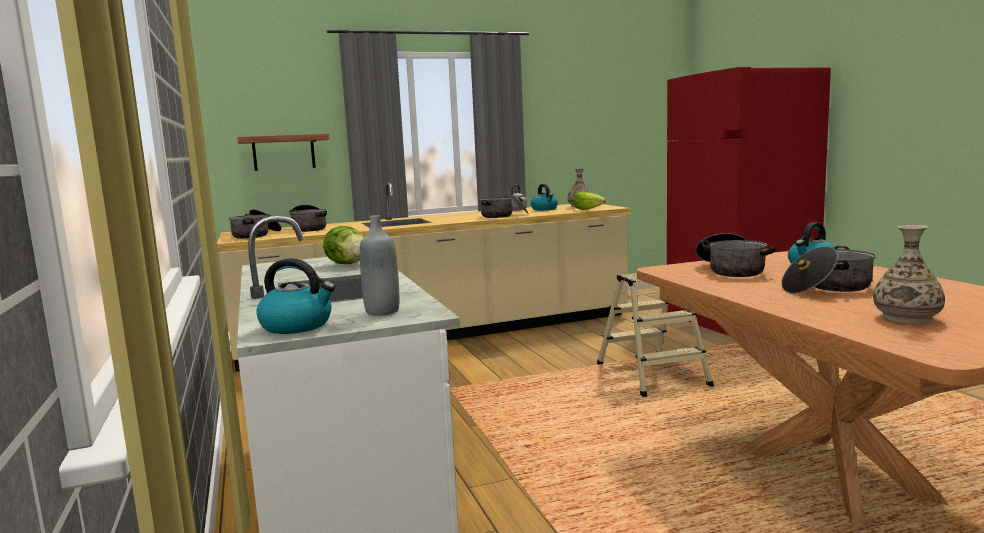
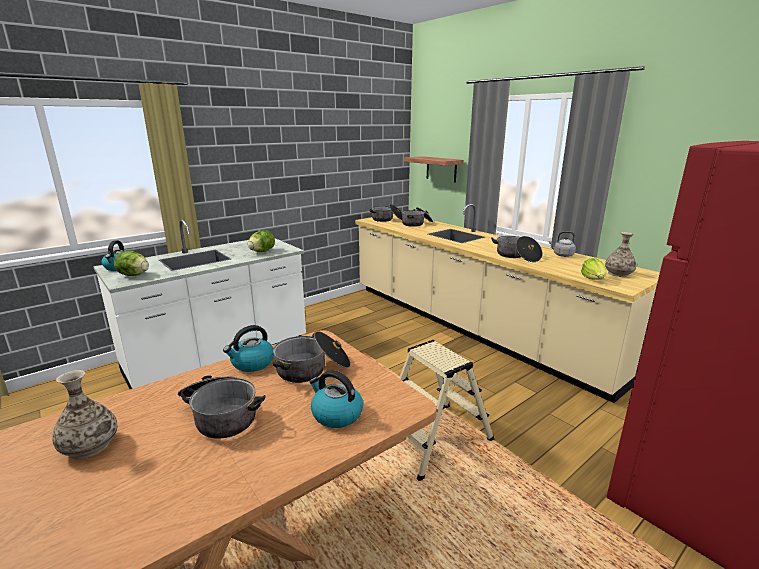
camera: 70 degrees right, 10 degrees up
(382, 311) = (134, 275): grey bottle -> lettuce
(544, 209) = (577, 263): kettle -> kettle (252, 363)

